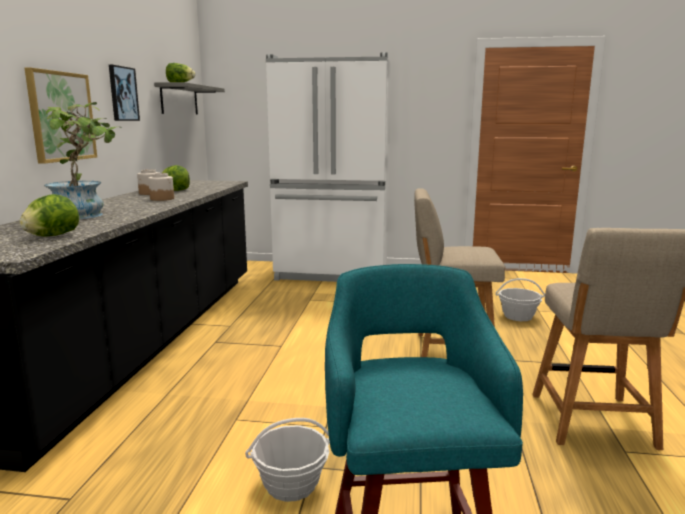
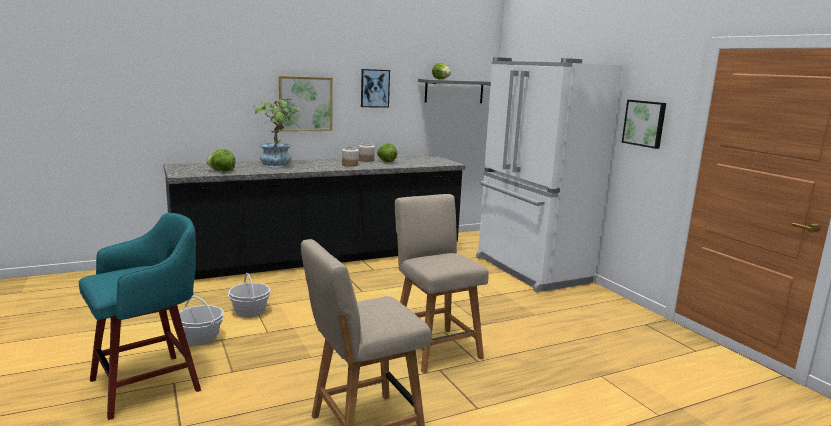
camera: 55 degrees right, 0 degrees up
(420, 114) = (645, 123): none -> picture
(518, 316) = (564, 367): basket -> basket (250, 312)

